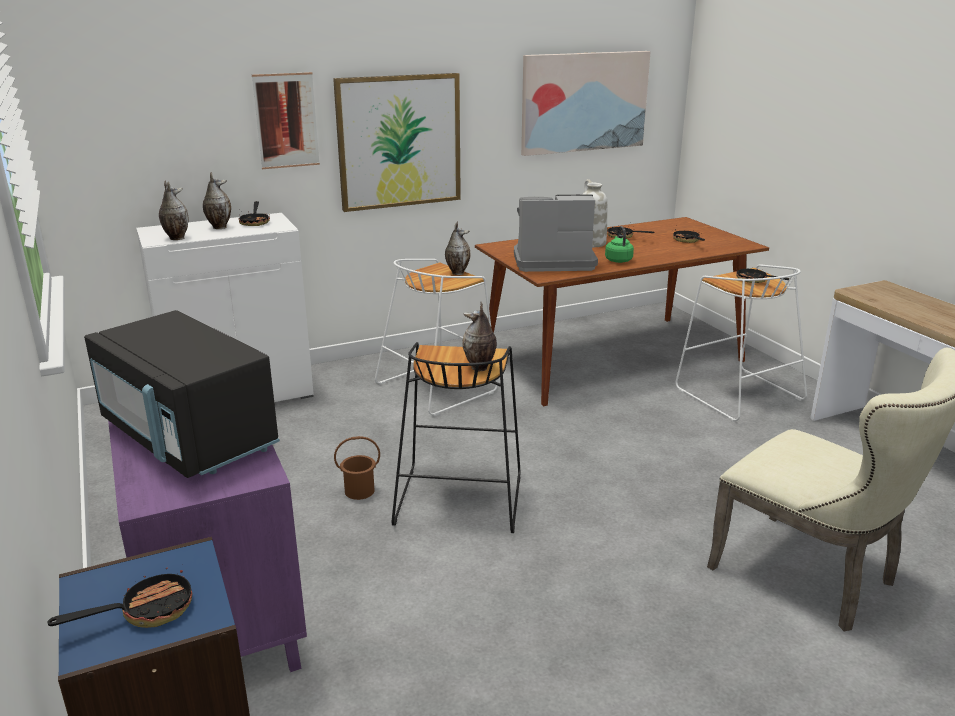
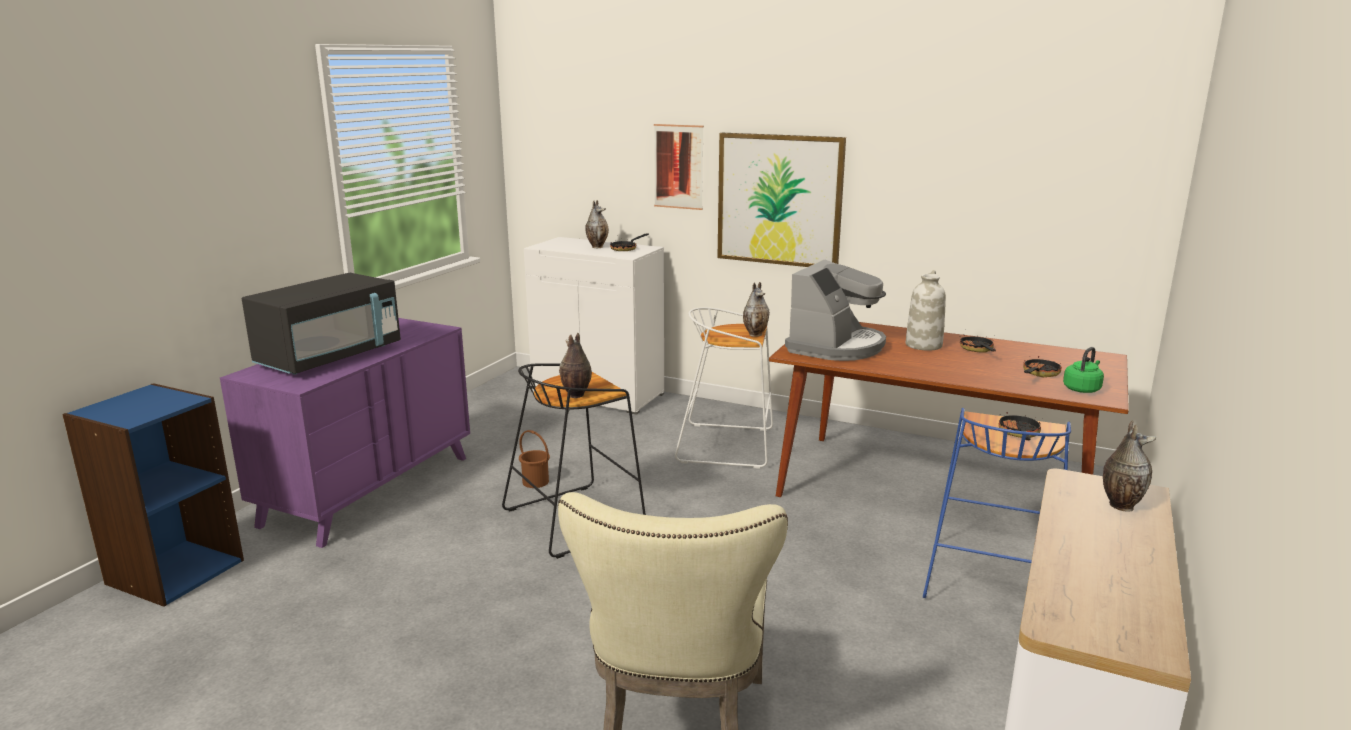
camera: 50 degrees right, 5 degrees down
(146, 611) = (129, 409): frying pan -> none
(176, 238) = (555, 247): vase -> vase (1120, 505)
(189, 437) = (330, 357): black microwave -> black microwave turned 150 degrees counterclockwise
(552, 261) = (836, 347): coffee machine -> coffee machine turned 75 degrees clockwise
(584, 102) = (1009, 185): picture -> none
(618, 260) = (901, 365): green kettle -> green kettle (1082, 389)
(736, 394) = (991, 580): white stool -> blue stool

